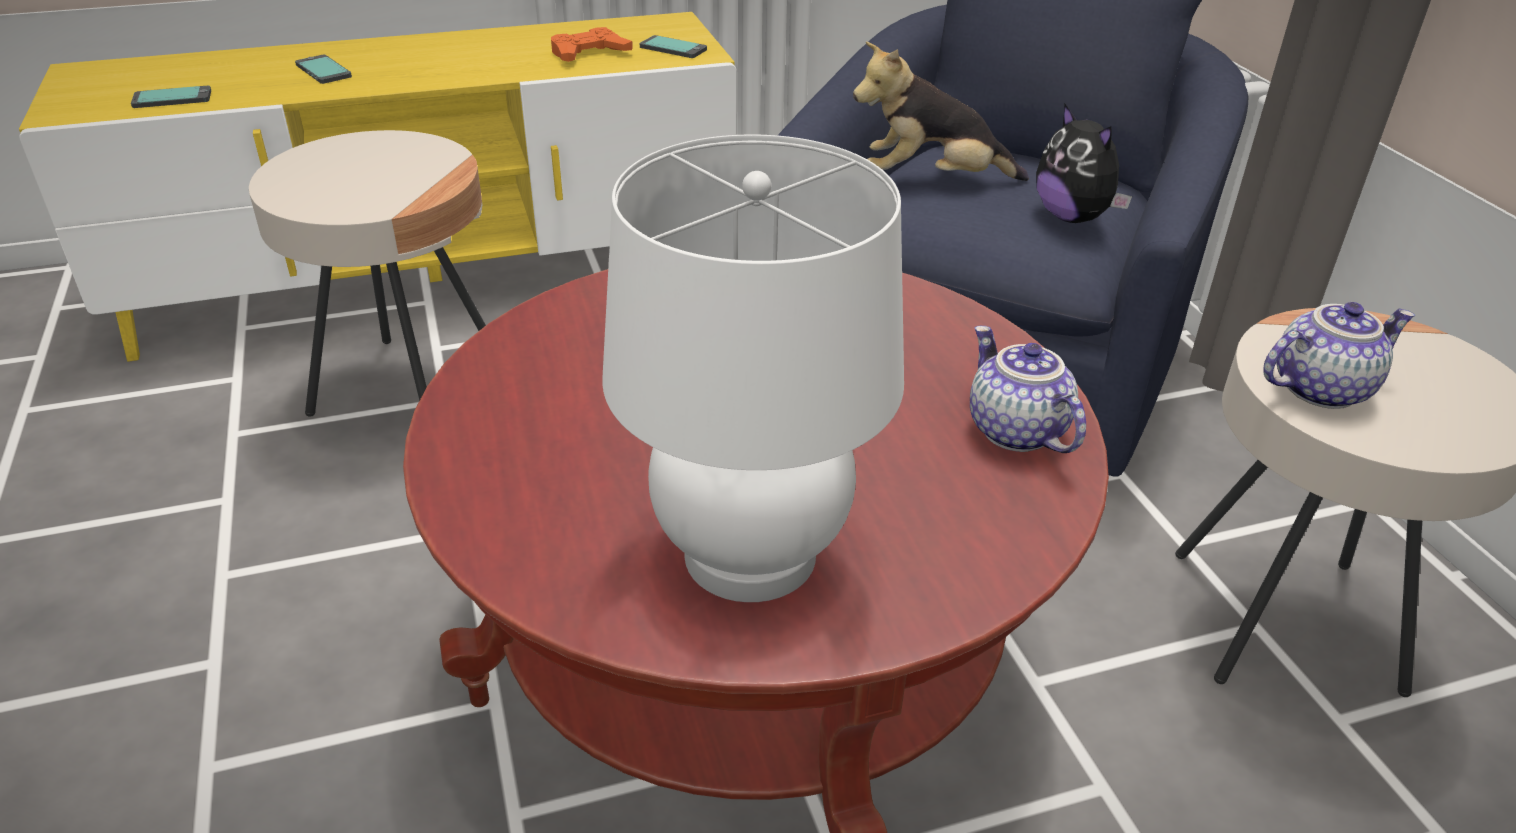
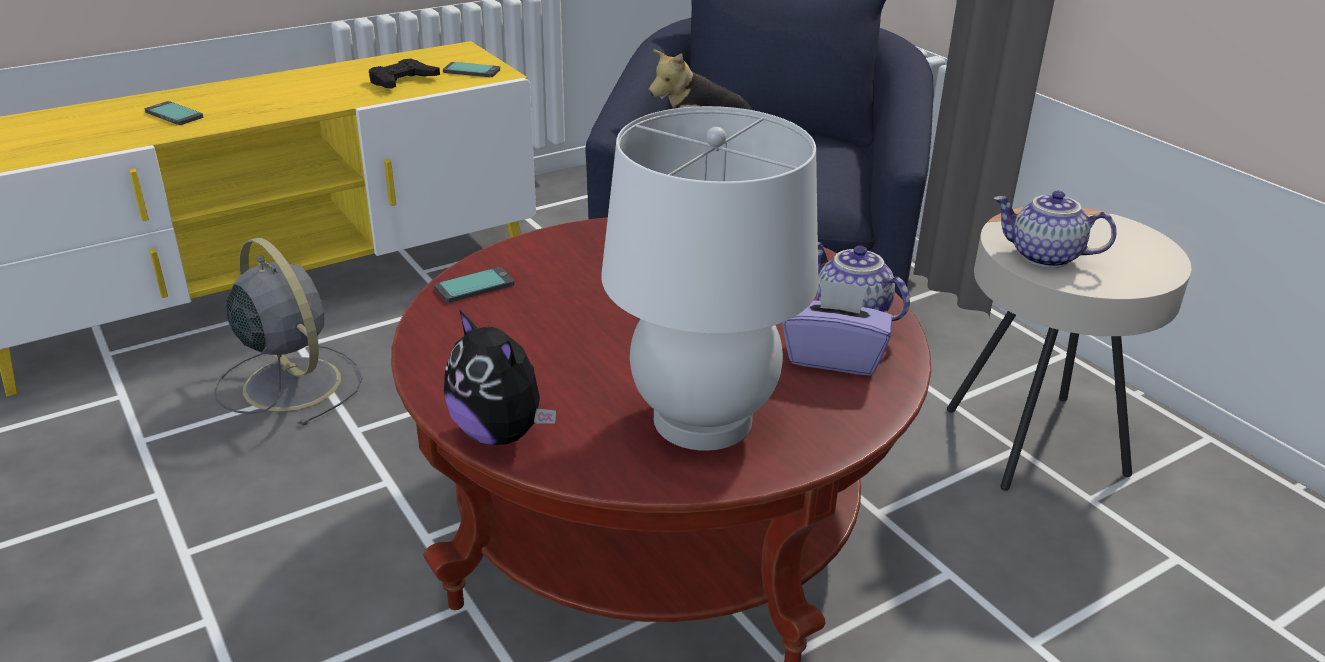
camera: 15 degrees left, 5 degrees down
(172, 99) = (46, 150): phone -> phone (474, 286)
(409, 390) = (290, 382): beige side table -> grey fan
(589, 53) = (402, 81): orange game controller -> black game controller
(965, 491) = (833, 357): none -> purple tissue box
(1073, 217) = (826, 168): plush toy -> plush toy (501, 433)
(1319, 388) = (1043, 257): teapot -> teapot turned 120 degrees counterclockwise

